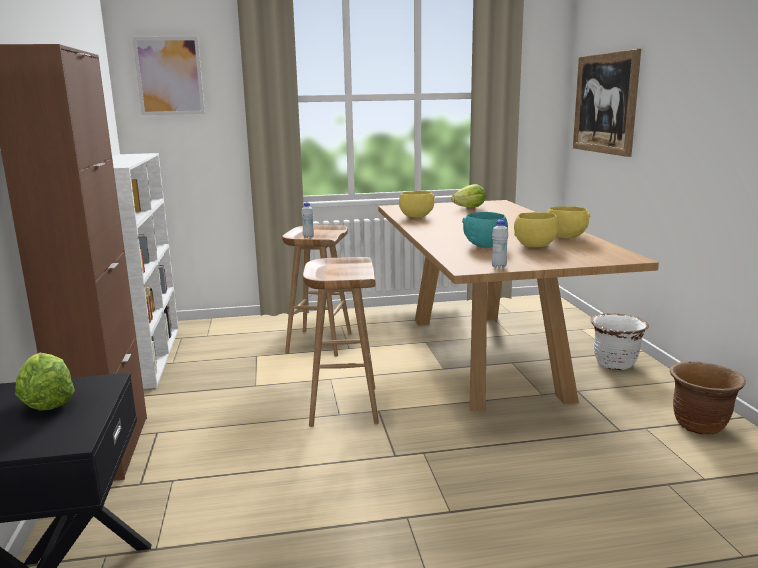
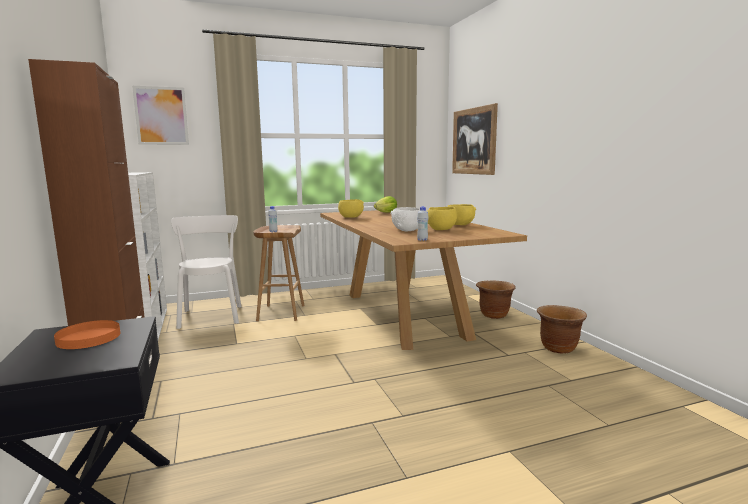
camera: 10 degrees left, 5 degrees down
(47, 402) = (88, 338): lettuce -> orange plate
(230, 341) = (211, 315): none -> white chair
(343, 405) = (307, 352): brown stool -> none
(485, 245) = (407, 230): turquoise bowl -> white bowl
(614, 363) = (494, 315): white planter -> brown planter

